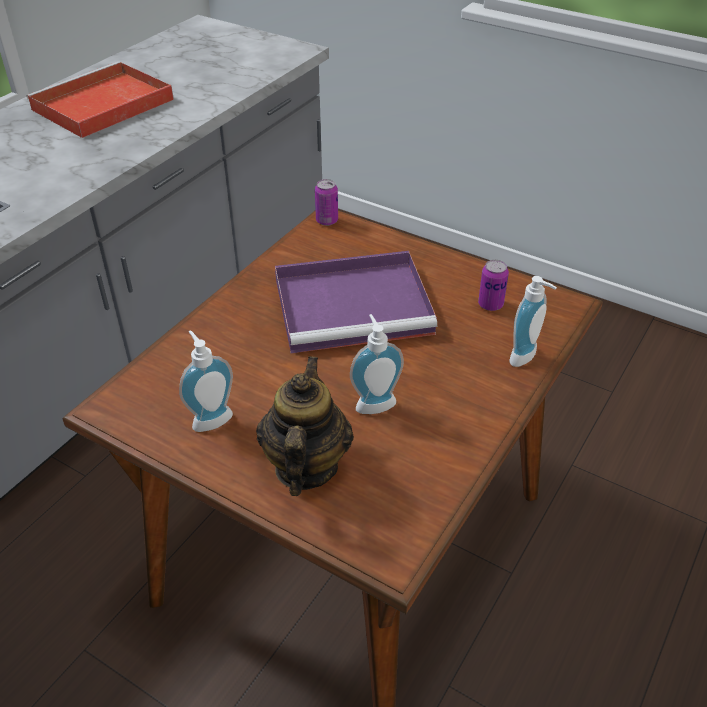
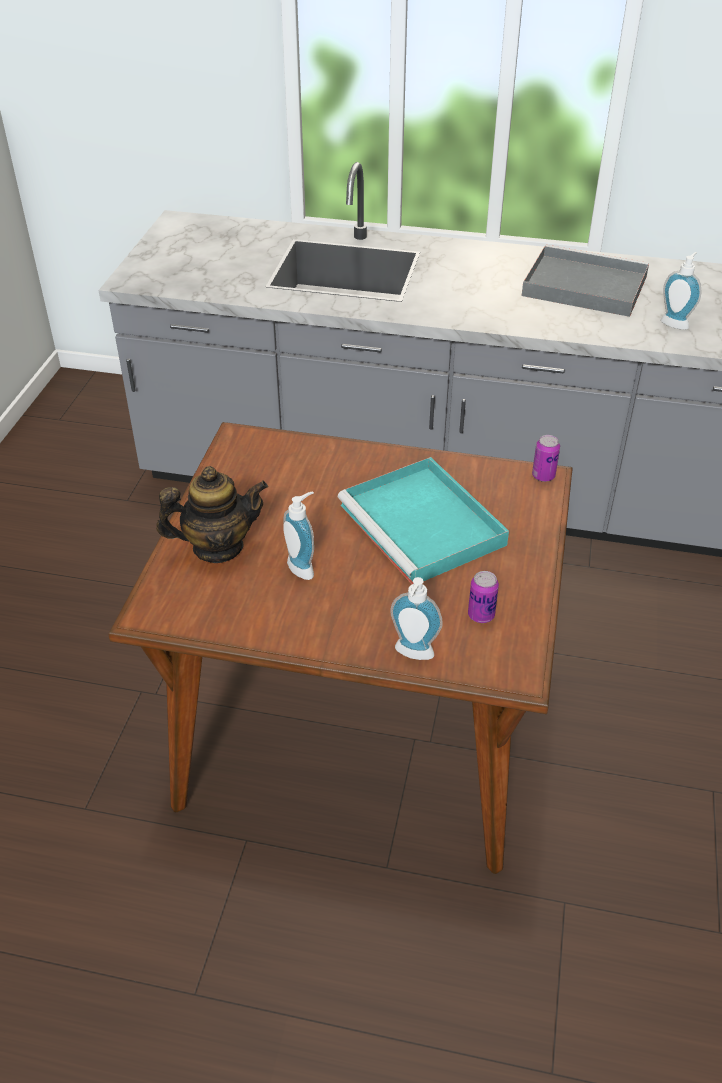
camera: 70 degrees right, 0 degrees up
(101, 106) = (582, 286): red tray -> grey tray
(210, 418) = (248, 486): soap dispenser -> soap dispenser (675, 323)
(356, 305) = (424, 526): purple tray -> turquoise tray

